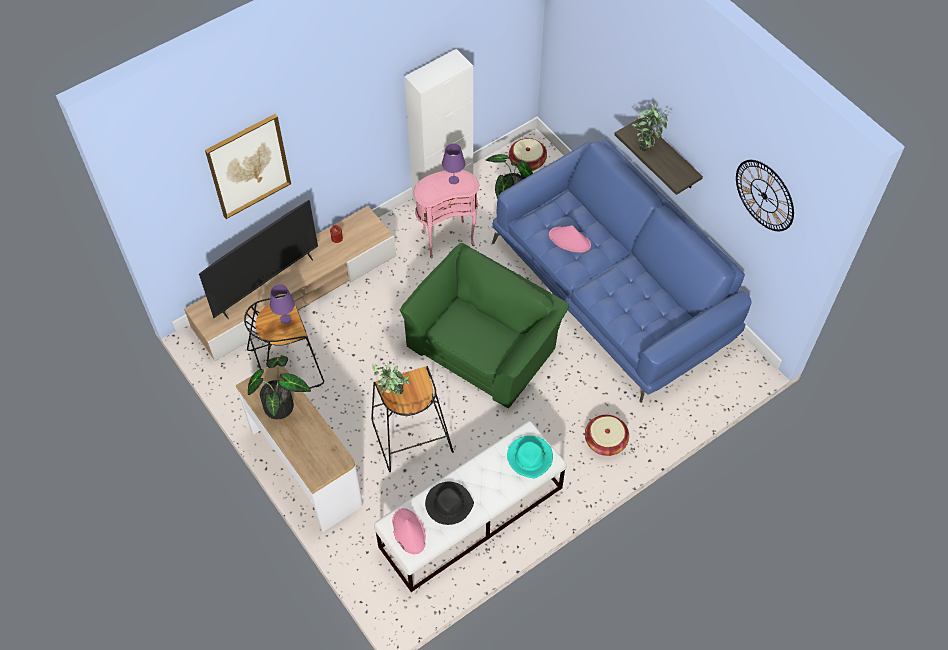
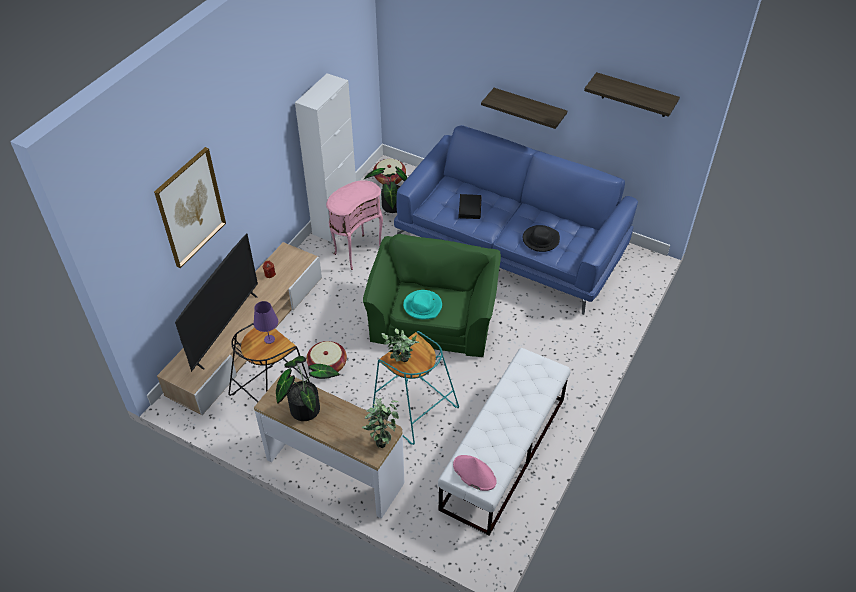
camera: 25 degrees left, 10 degrees down
(411, 435) = (414, 409): black stool -> turquoise stool
(448, 504) = (495, 437): black hat -> black hat (540, 240)
(453, 180) = (356, 189): purple table lamp -> none
(530, 457) = (539, 374): turquoise hat -> turquoise hat (423, 306)
(570, 240) = (469, 208): pink hat -> black book
(605, 441) = (574, 352): basket -> basket (327, 365)
(646, 145) = (511, 103): potted plant -> potted plant (382, 439)
(764, 195) = (635, 95): wall clock -> shelf

